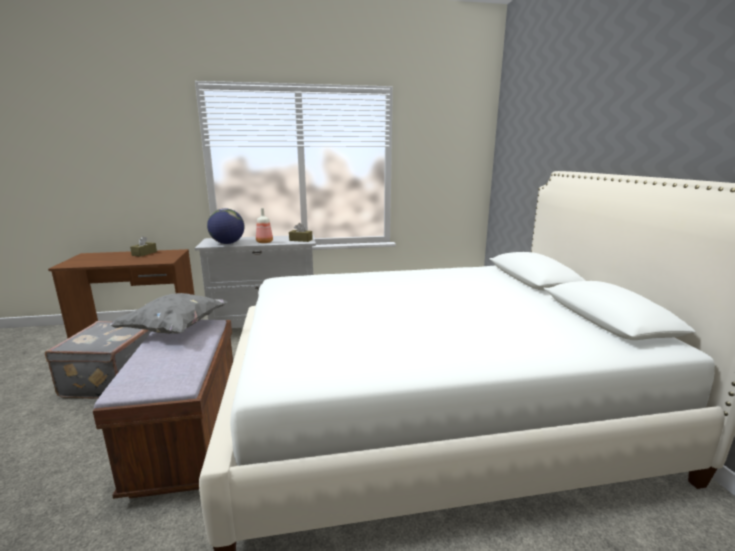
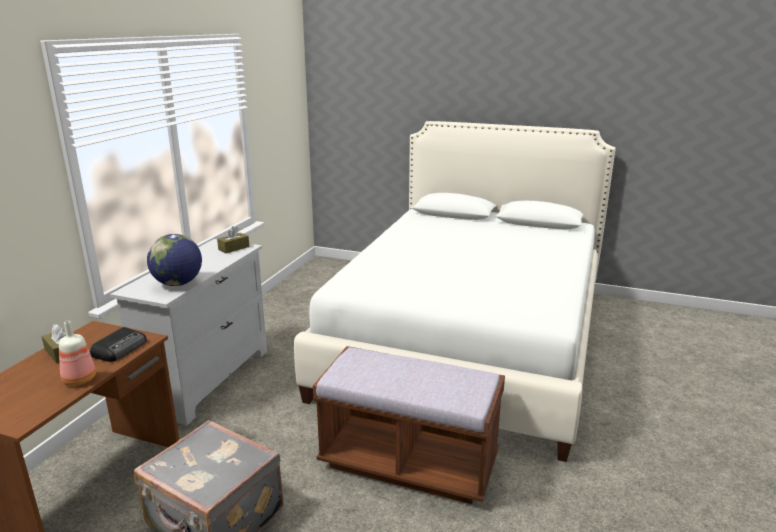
camera: 60 degrees left, 5 degrees up
(152, 260) = (120, 348): none -> radio
(175, 329) = (356, 371): grey pillow -> none
(264, 242) = (211, 265): bottle -> bottle (79, 380)

